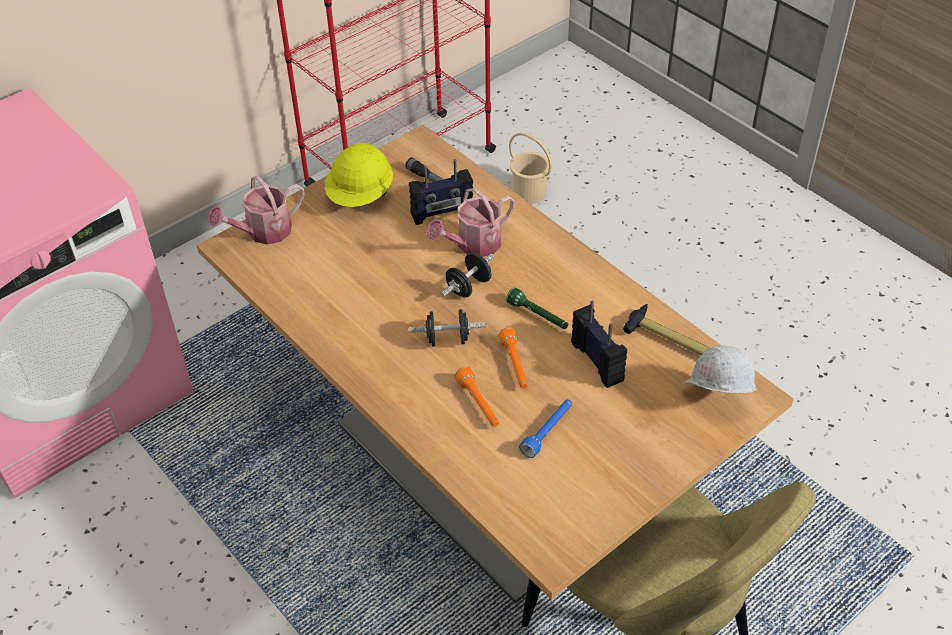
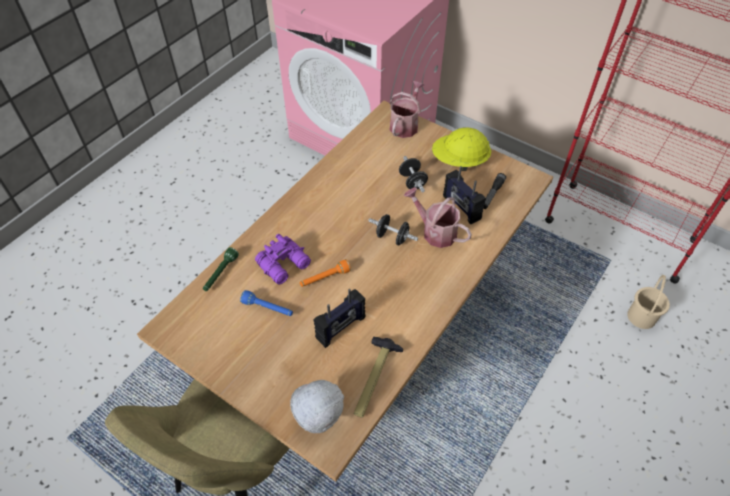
camera: 75 degrees right, 5 degrees up
(263, 232) = (405, 125): watering can -> watering can turned 75 degrees clockwise
(447, 339) = (338, 236): black dumbbell -> black dumbbell (412, 182)
(478, 404) = (285, 264): orange flashlight -> purple binoculars
(538, 316) = (376, 283): green flashlight -> green flashlight (220, 274)

